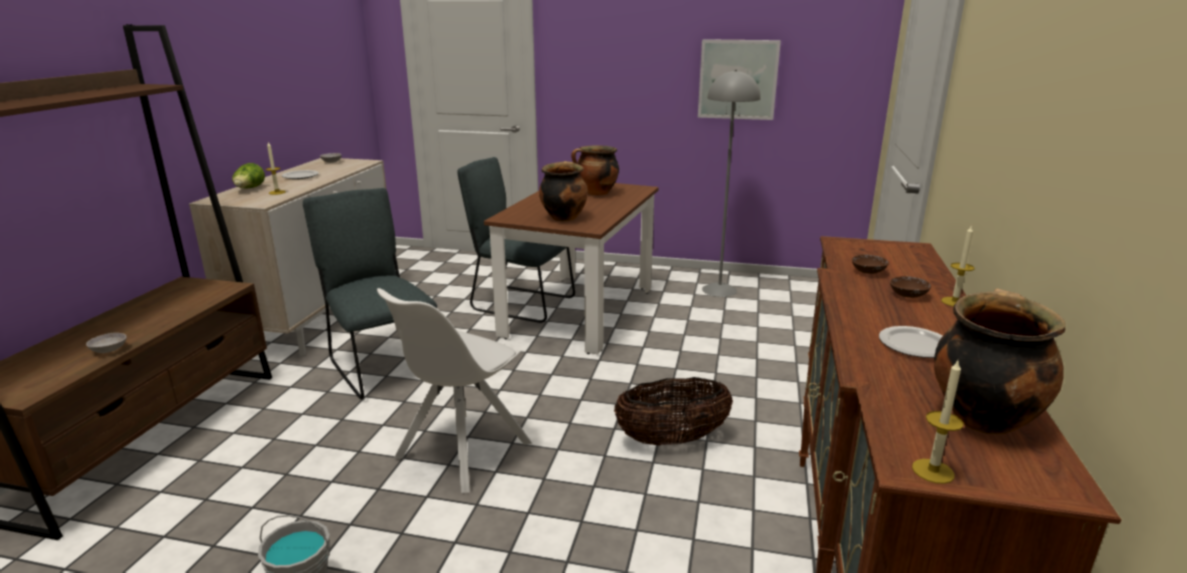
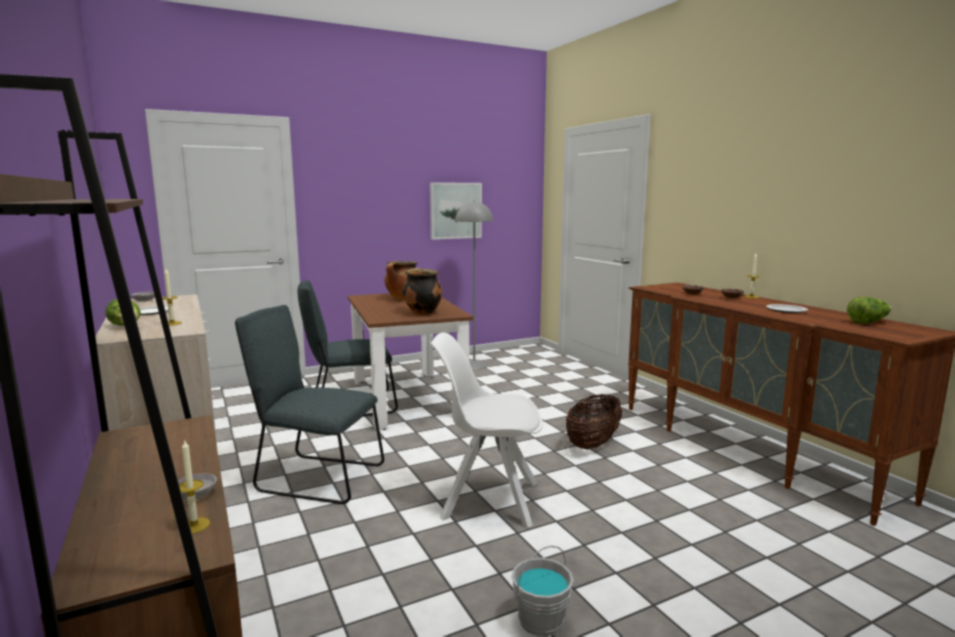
camera: 40 degrees left, 10 degrees down
(461, 451) = (488, 500): white chair -> white chair turned 105 degrees clockwise
(933, 471) = (906, 337): candle -> candle (194, 525)
(982, 417) = (868, 322): cooking pot -> lettuce

